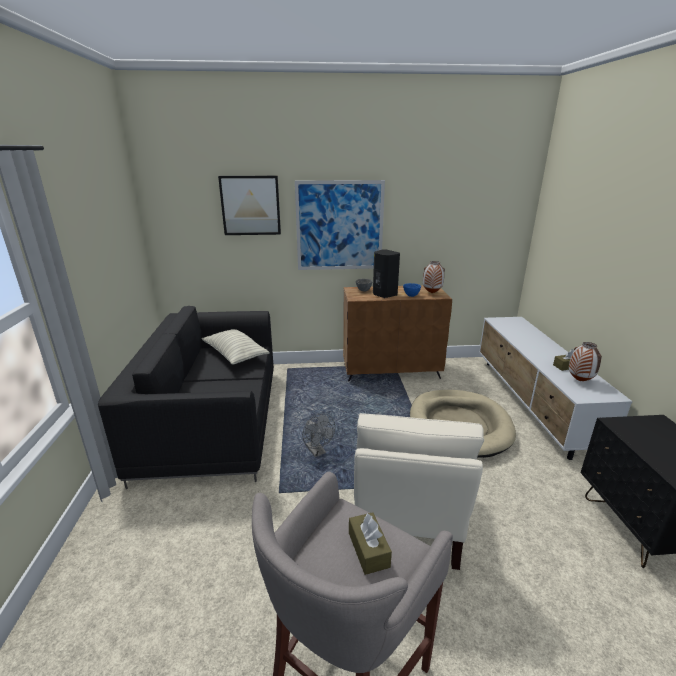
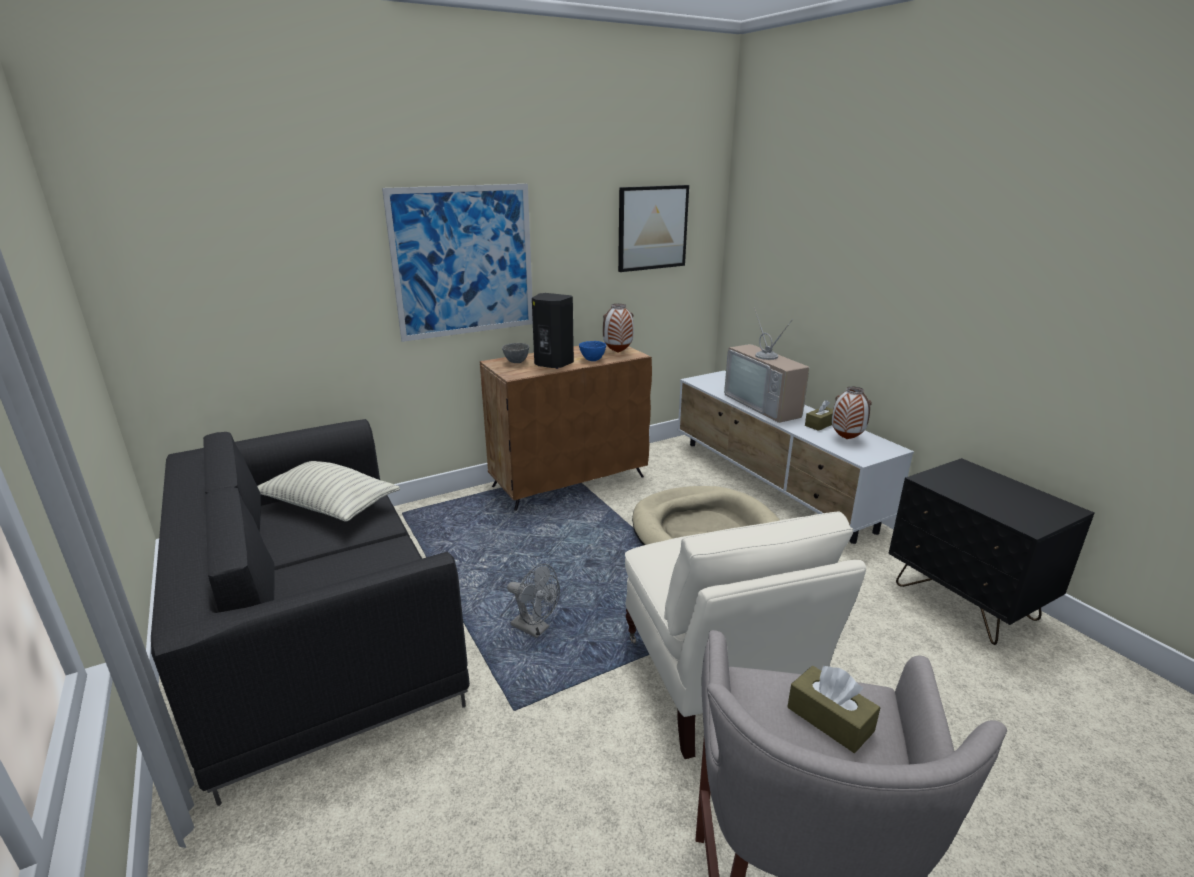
camera: 25 degrees left, 0 degrees up
(250, 205) = (305, 235): picture -> picture (652, 228)
(534, 345) = (766, 405): none -> television

